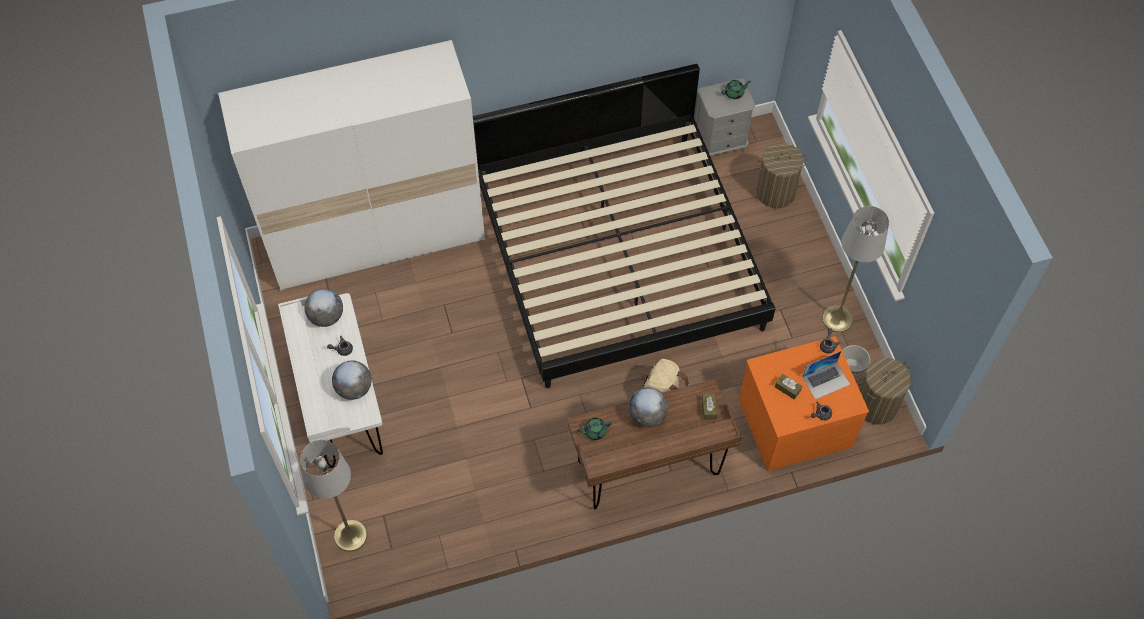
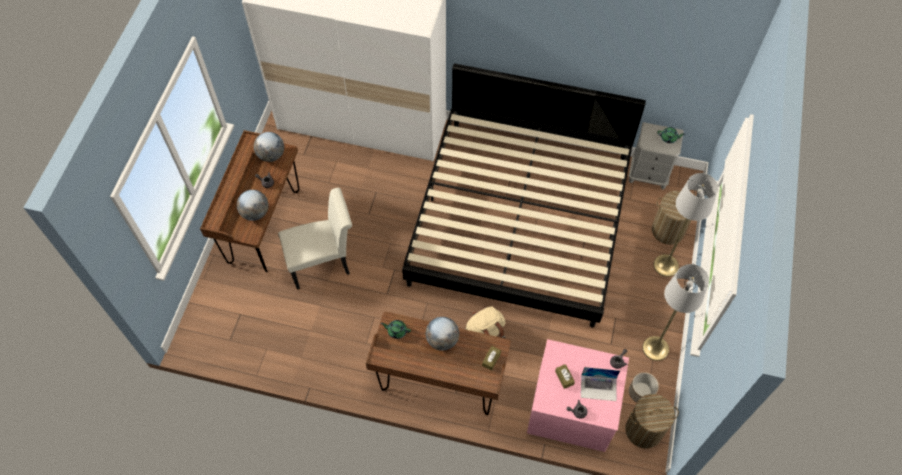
camera: 30 degrees right, 0 degrees up
(343, 407) = (264, 227): white desk -> brown desk
(350, 535) = (210, 316): grey floor lamp -> grey floor lamp (666, 265)
(438, 411) = (323, 262): none -> white chair
(794, 421) = (572, 407): orange dresser -> pink dresser

